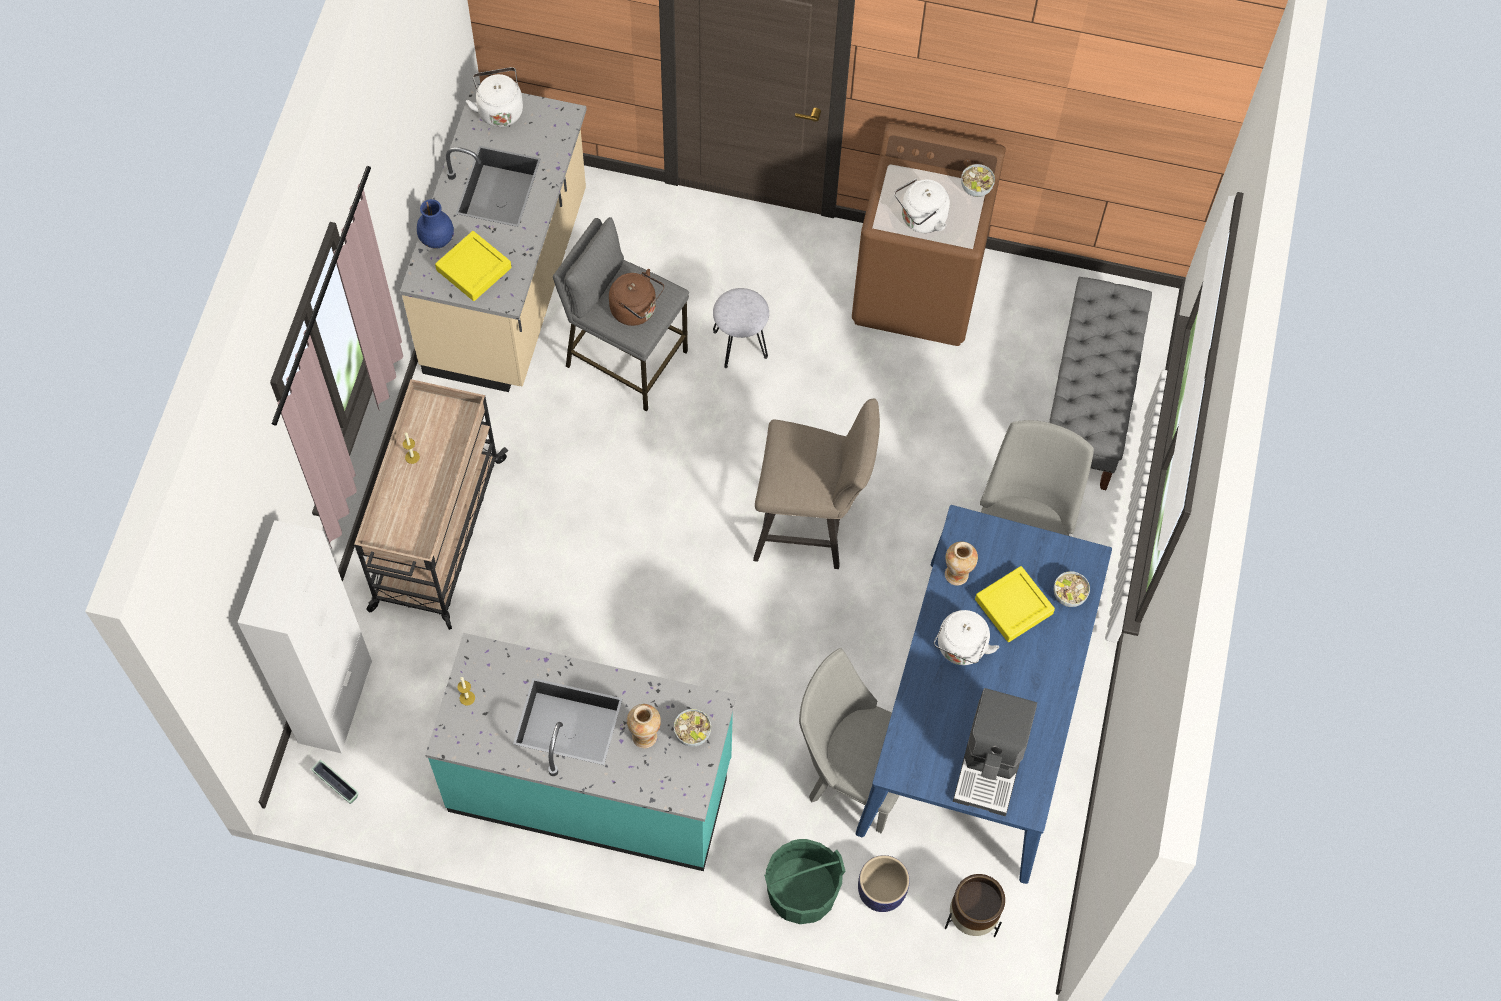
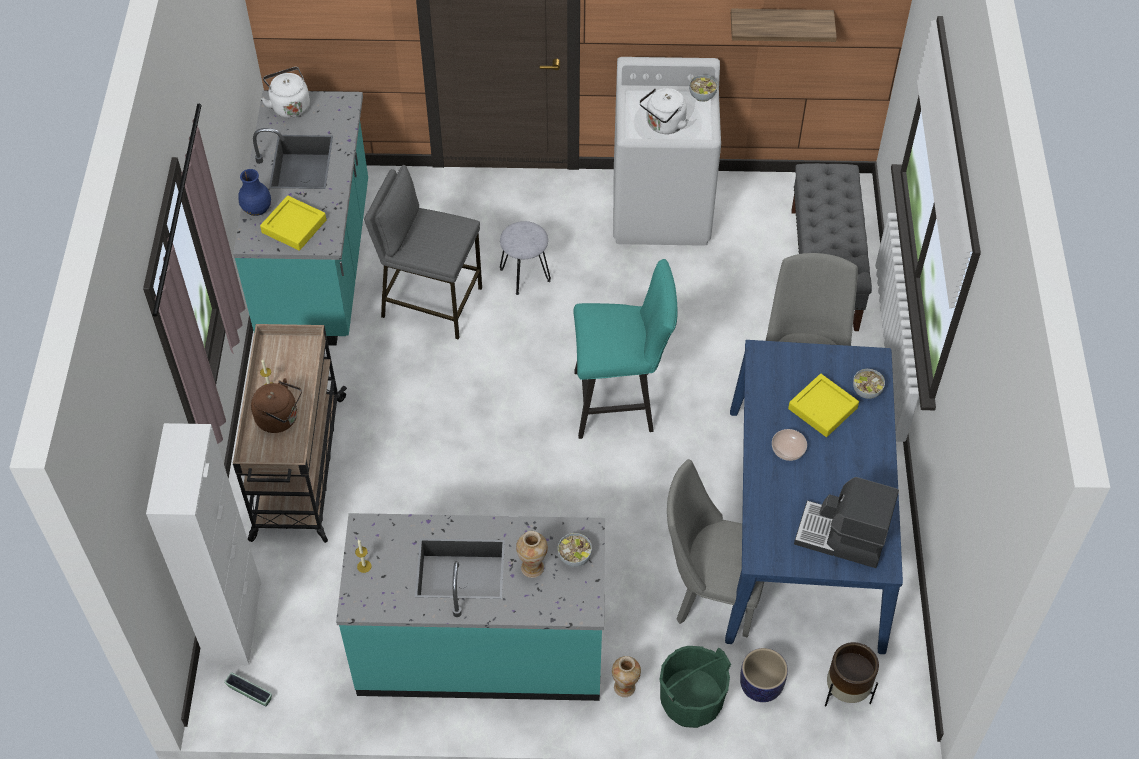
camera: 10 degrees left, 10 degrees down
(508, 284) = (318, 263): beige counter -> turquoise counter
(636, 310) = (439, 241): brown kettle -> brown kettle (280, 418)
(811, 526) = (620, 402): beige stool -> turquoise stool
(918, 289) = (662, 209): brown washing machine -> white washing machine
(957, 574) = (767, 392): vase -> vase (625, 687)
(961, 649) = (787, 450): white kettle -> bowl
(991, 765) = (841, 537): coffee machine -> coffee machine turned 105 degrees clockwise
(1081, 124) = (780, 23): none -> shelf

